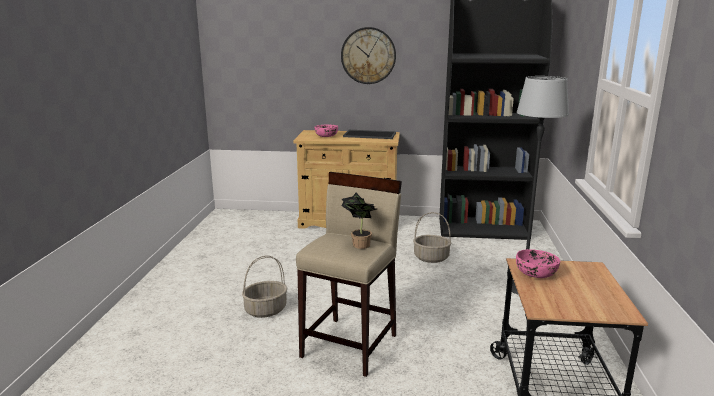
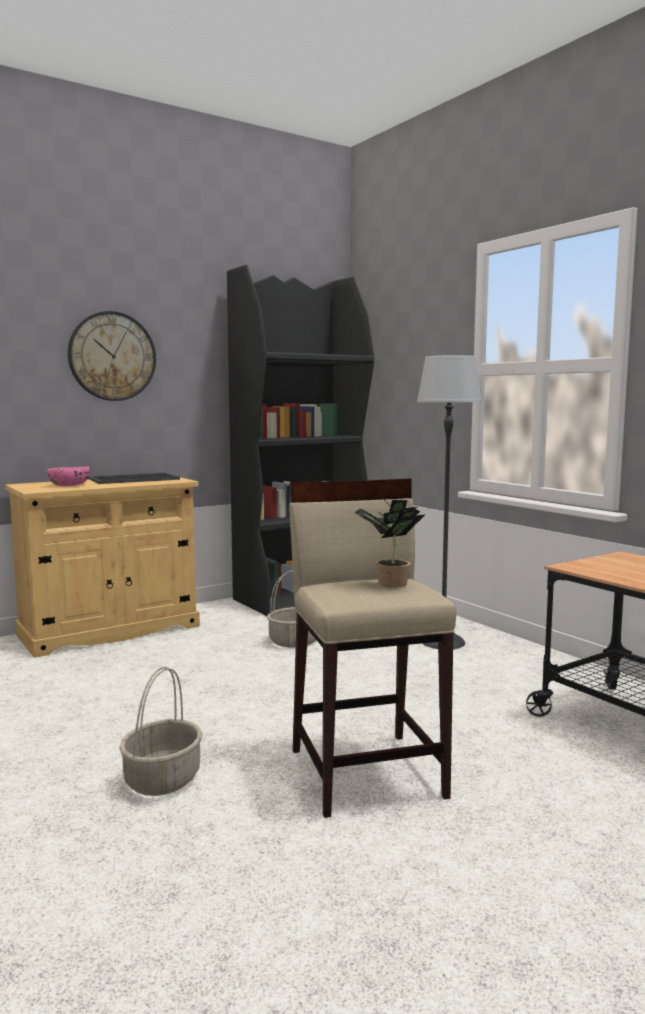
camera: 40 degrees left, 10 degrees down
(536, 274) = (603, 570): pink bowl -> none

